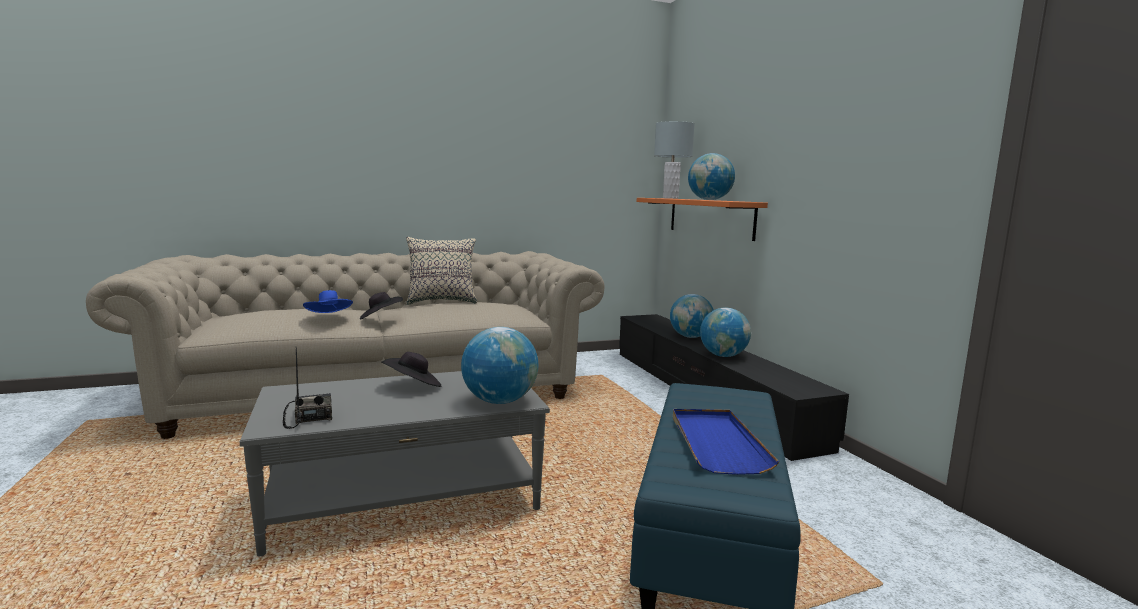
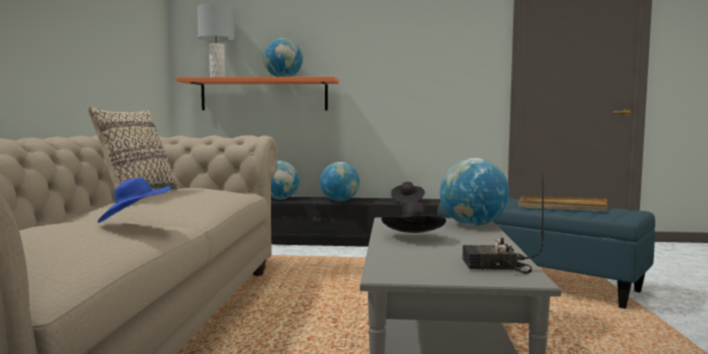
camera: 65 degrees left, 5 degrees down
(380, 318) = (158, 216): black hat -> black hat (407, 201)
(716, 443) = (562, 207): blue tray -> beige tray

